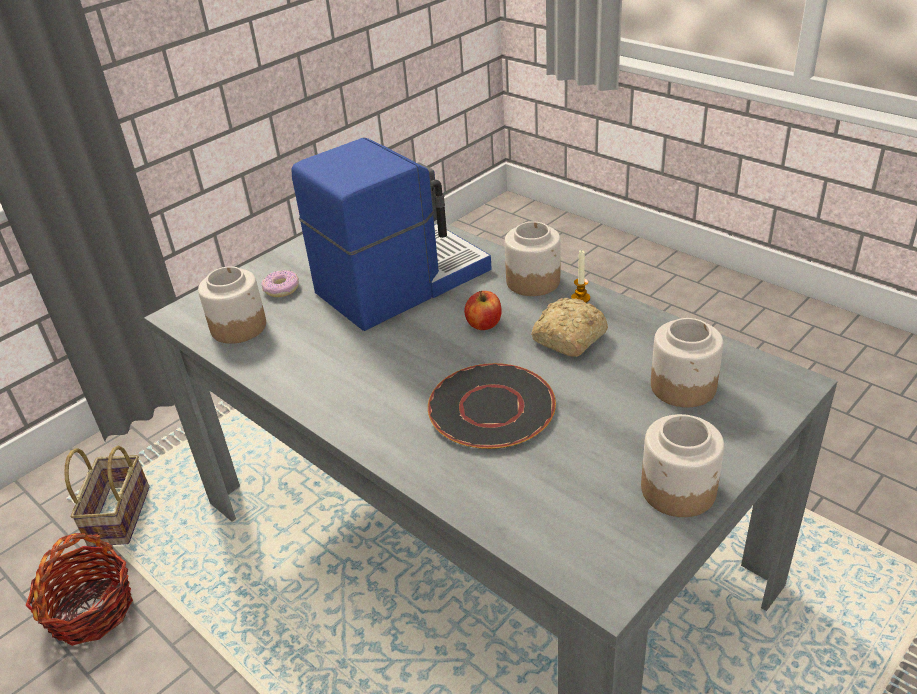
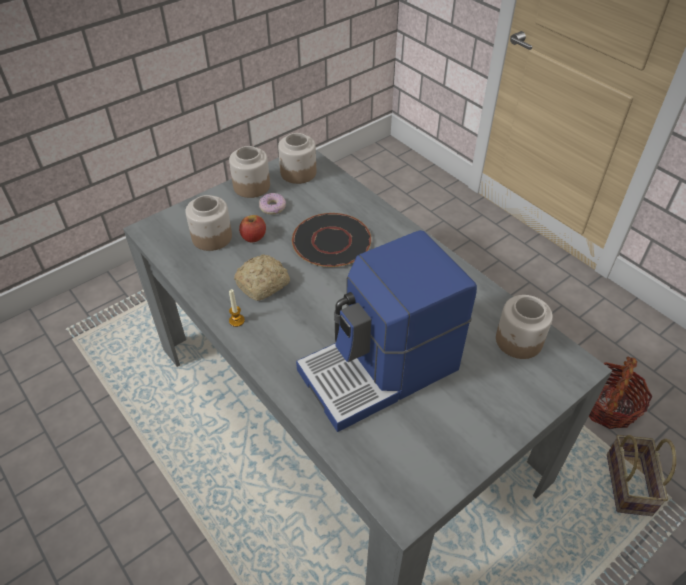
camera: 175 degrees left, 10 degrees up
(281, 289) = (492, 382): donut -> donut (273, 207)
(484, 324) = (319, 308): apple -> apple (253, 237)
(533, 281) = (266, 348): jar -> jar (298, 173)

